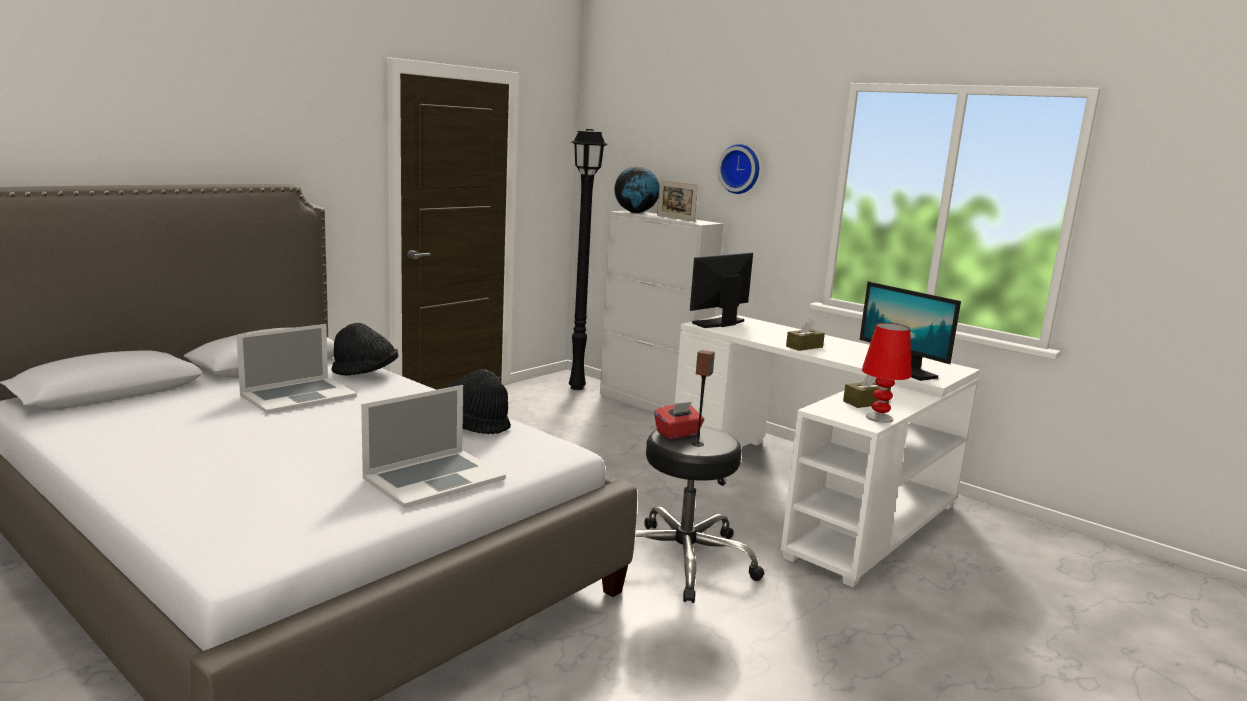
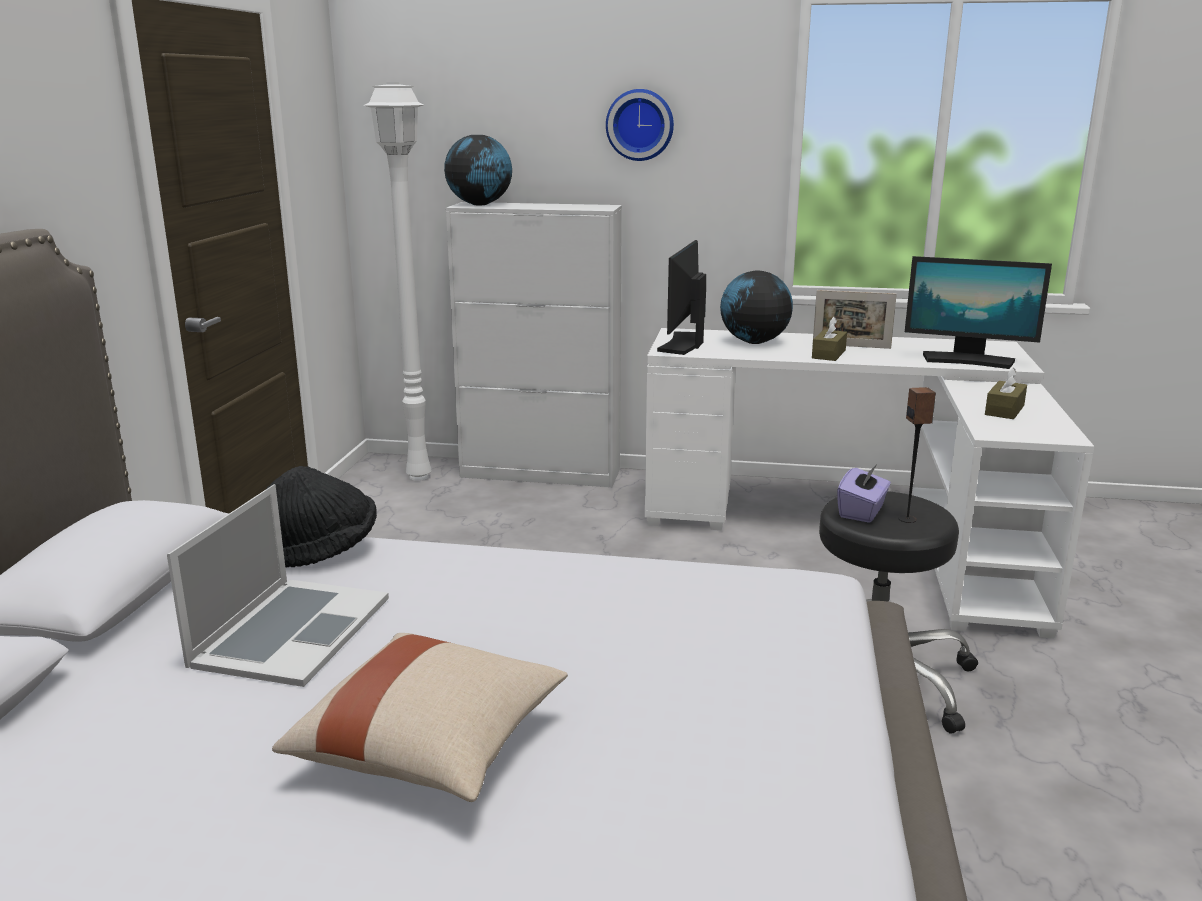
camera: 30 degrees left, 5 degrees up
(270, 444) = (431, 747): none -> beige pillow
(434, 478) = (773, 701): laptop -> none
(472, 425) = (641, 588): black hat -> none
(577, 387) = (418, 476): black floor lamp -> white floor lamp
(675, 218) = (554, 206): picture frame -> picture frame (851, 346)
(678, 434) = (862, 512): red tissue box -> purple tissue box
(770, 331) = (754, 342): none -> globe
(879, 418) = (1056, 426): red table lamp -> none

